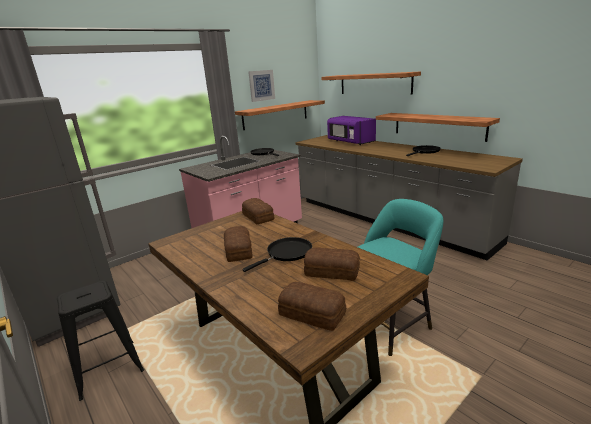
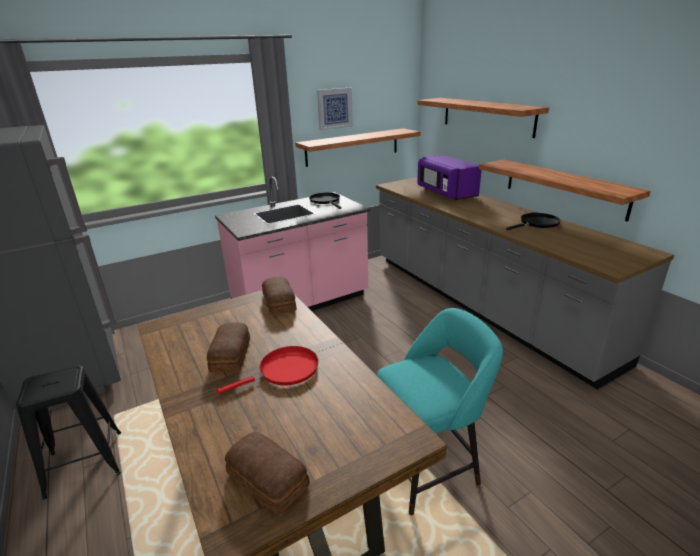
camera: 10 degrees right, 5 degrees up
(287, 253) = (285, 371): black frying pan -> red frying pan
(331, 271) = (324, 411): bread -> none

